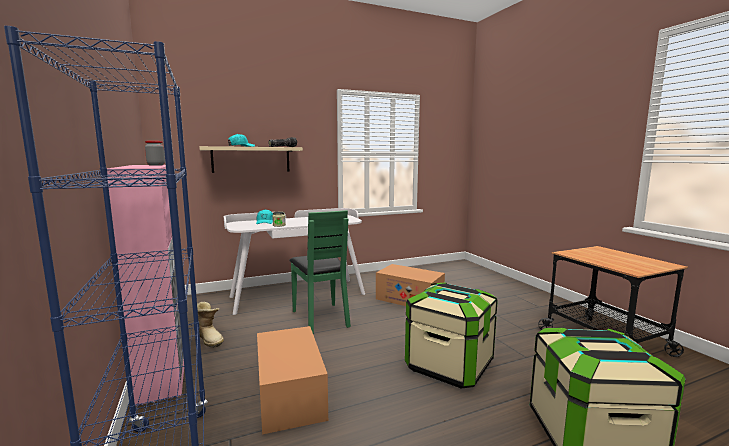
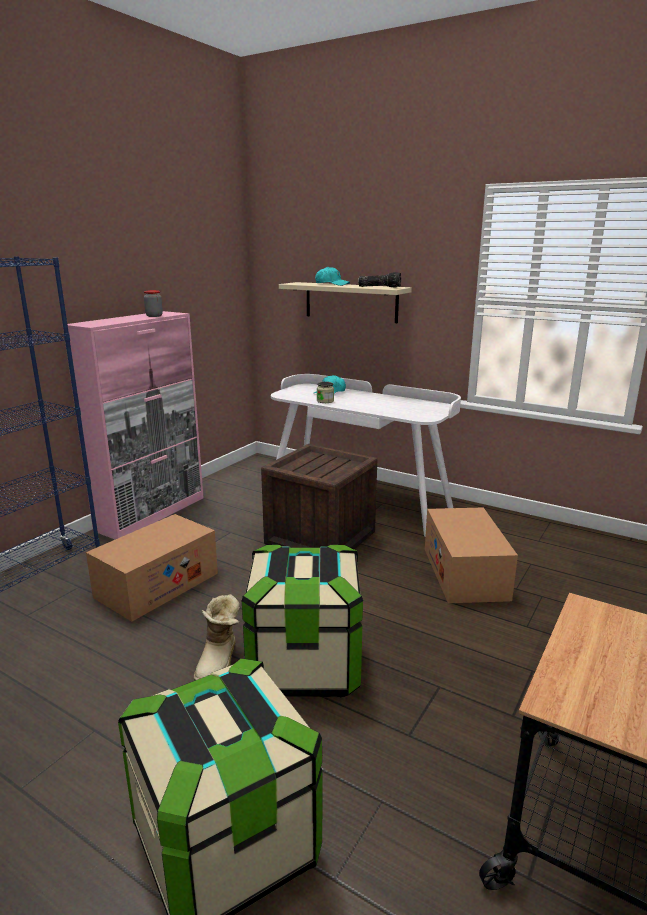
camera: 55 degrees right, 10 degrees up
(210, 338) = (212, 507): boot -> boot (220, 661)
(321, 318) = (320, 538): green chair -> crate

